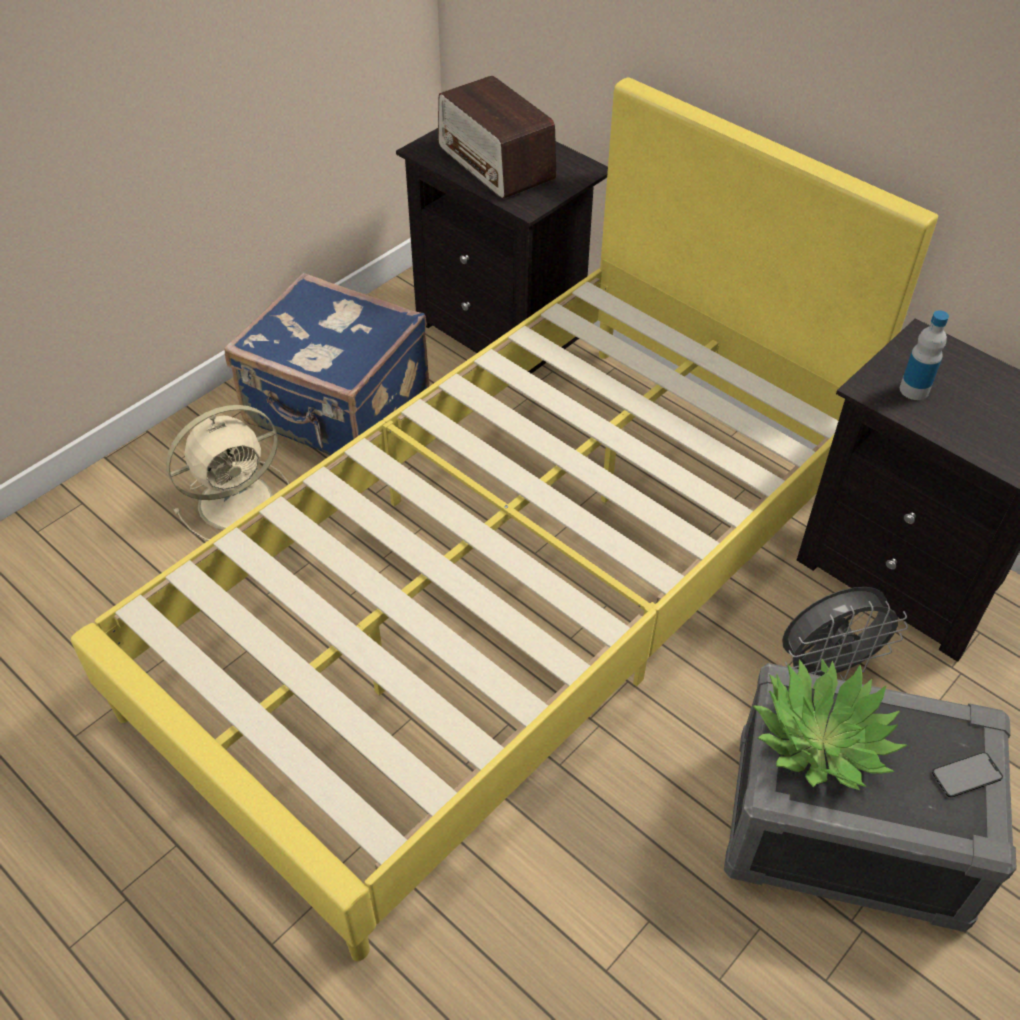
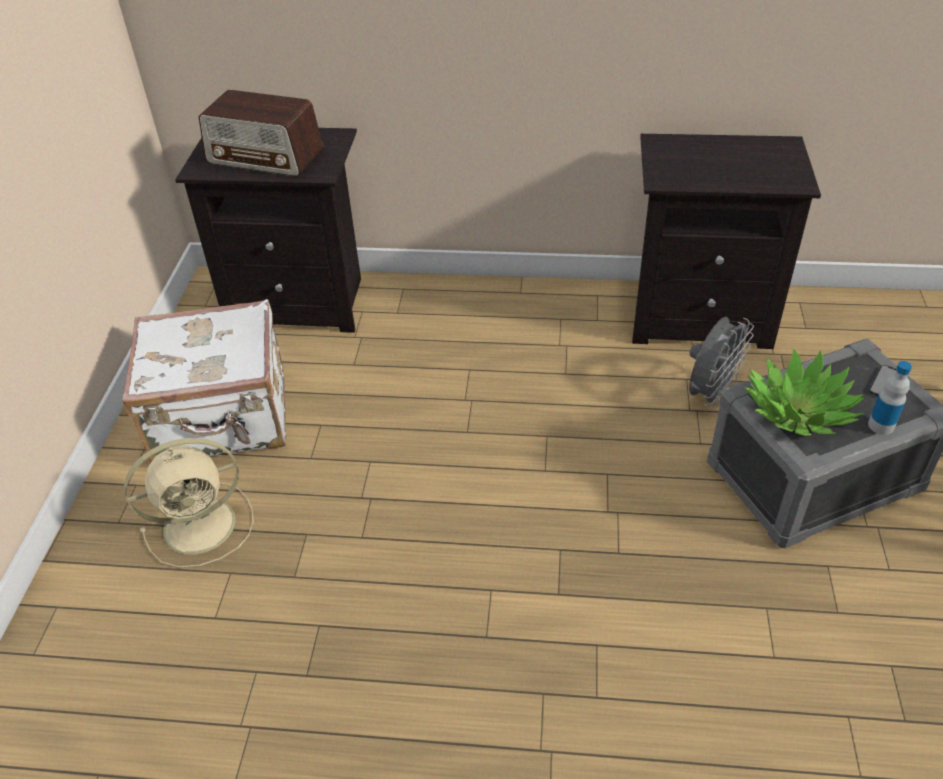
camera: 35 degrees left, 5 degrees down
(239, 500) = (203, 524): beige fan -> beige fan turned 45 degrees clockwise
(337, 411) = (223, 419): blue suitcase -> white suitcase
(510, 591) = (475, 465): yellow bed -> none
(914, 390) = (686, 170): bottle -> bottle (881, 425)

